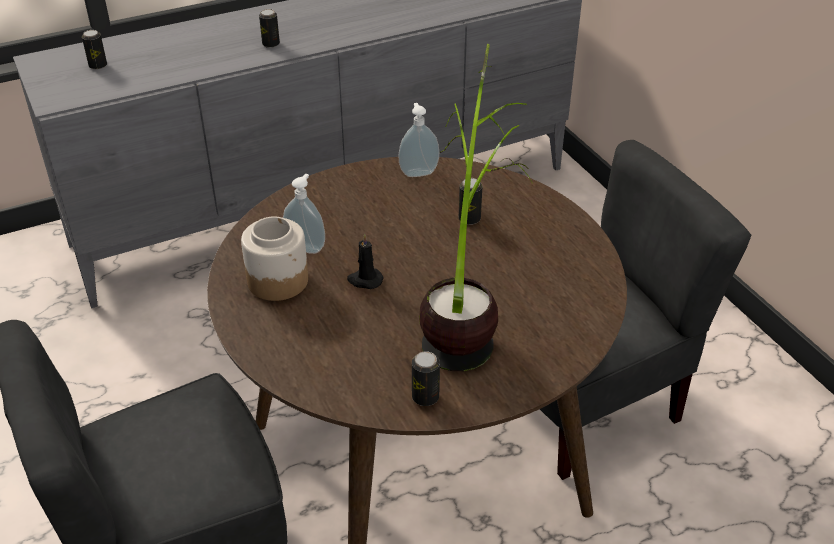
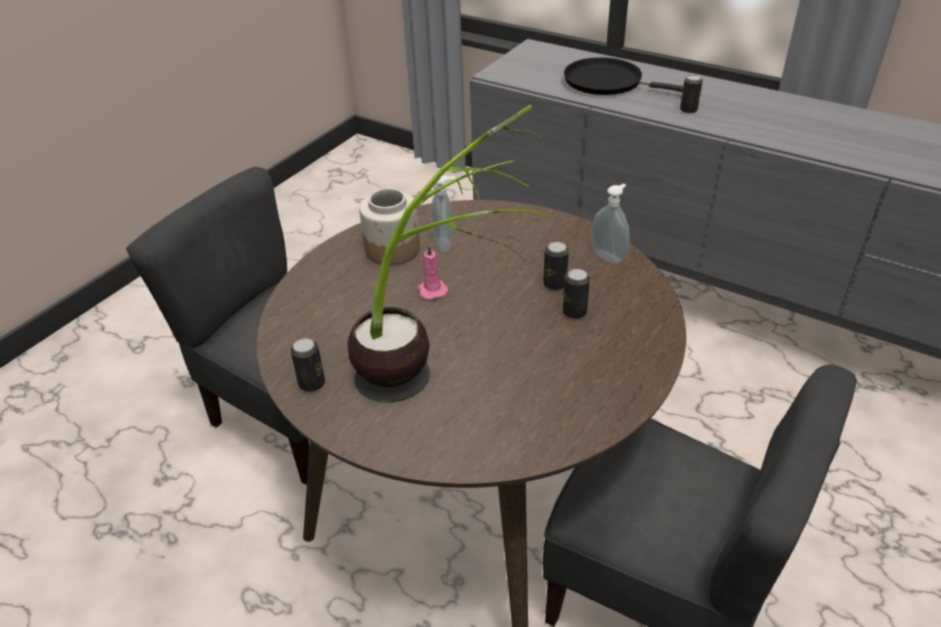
camera: 60 degrees right, 0 degrees up
(98, 66) = (557, 66): can -> can (554, 284)
(169, 56) = (608, 82): none -> black frying pan
(365, 280) = (432, 290): black candle -> pink candle

